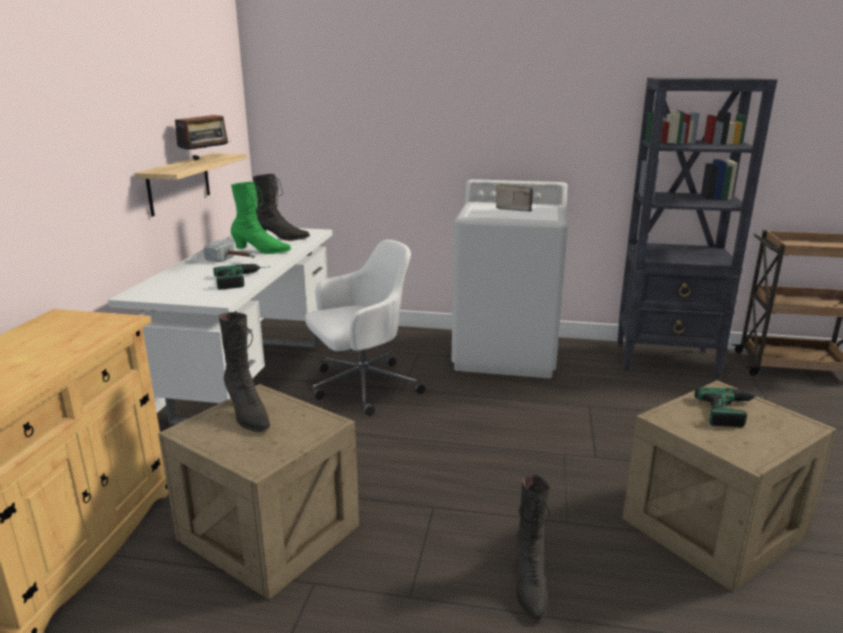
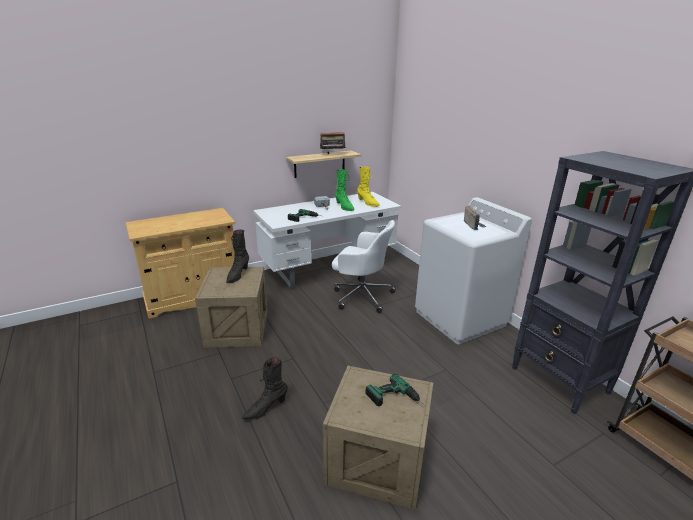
camera: 50 degrees right, 5 degrees up
(281, 238) = (367, 203): black boot -> yellow boot

